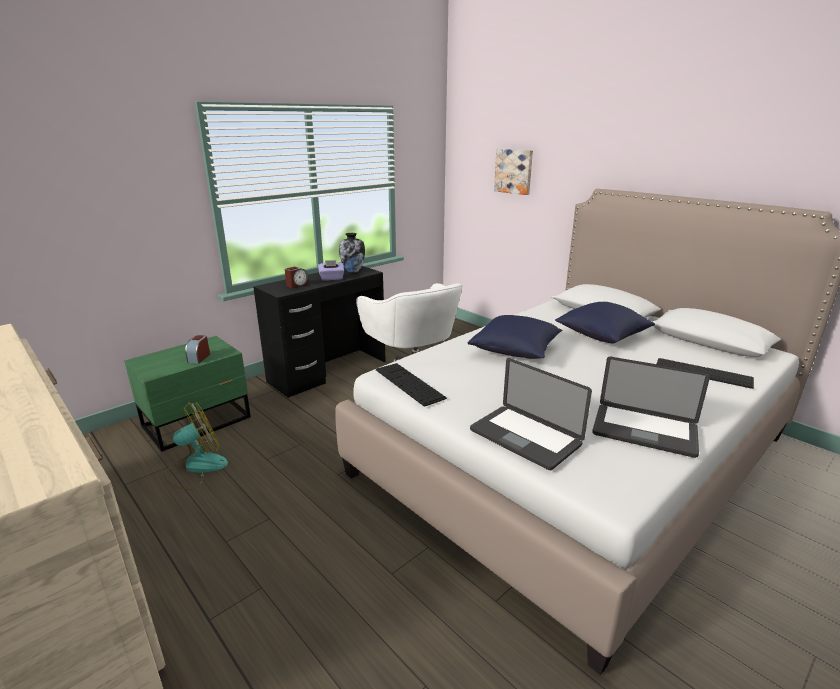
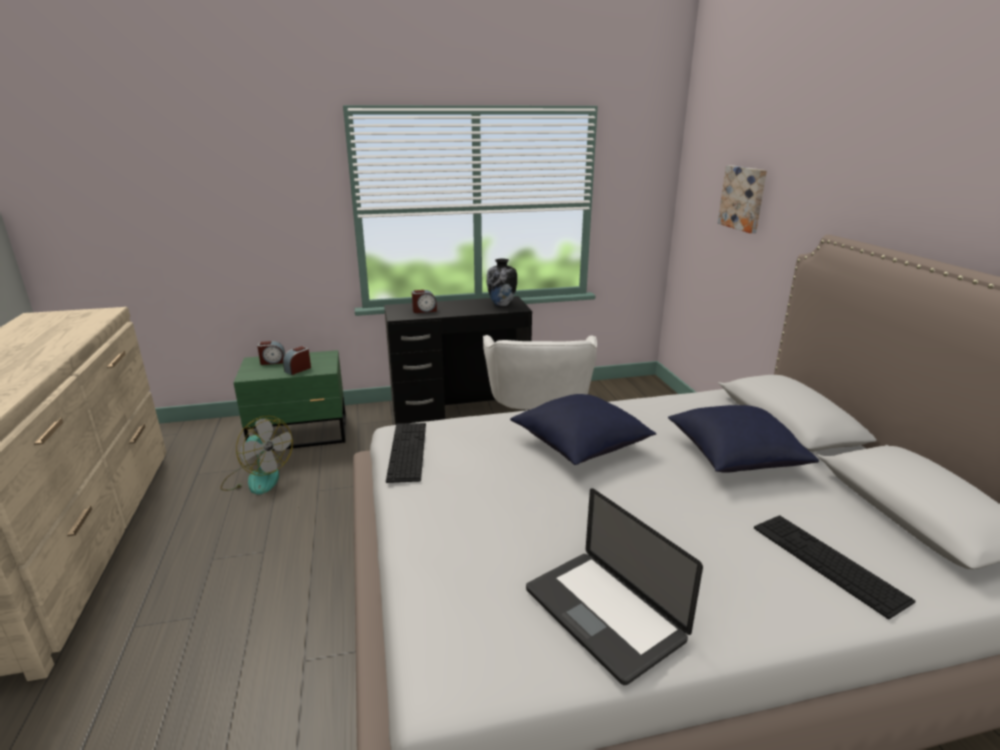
camera: 30 degrees right, 0 degrees up
(163, 357) = (273, 362): none -> alarm clock
(196, 467) = (258, 478): fan -> fan turned 45 degrees clockwise
(331, 278) = (467, 309): purple tissue box -> none
(525, 438) = (439, 561): laptop -> none

